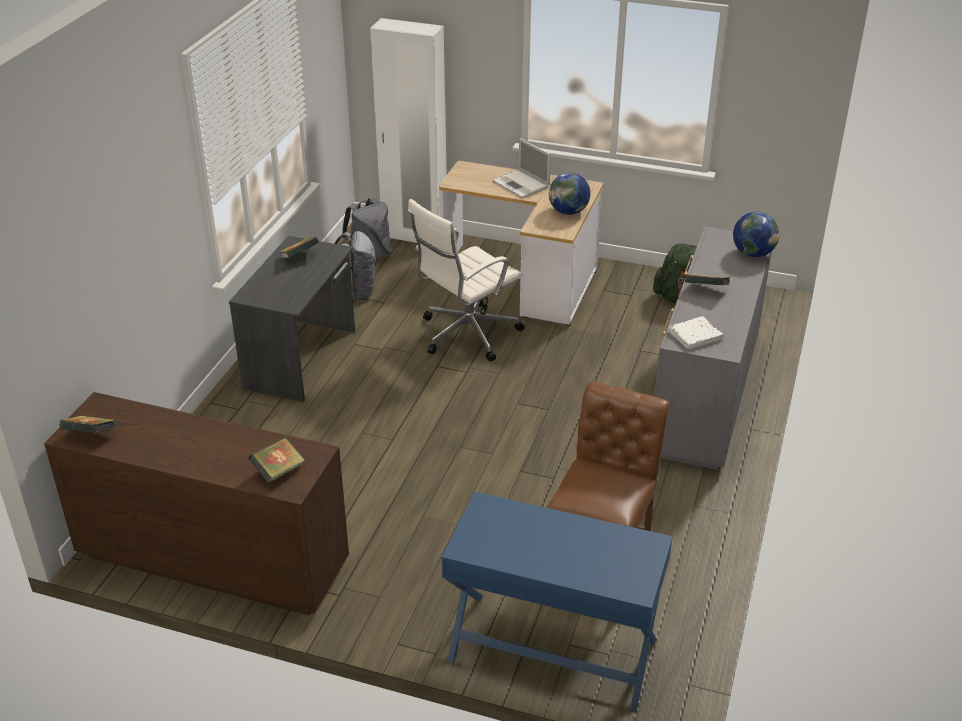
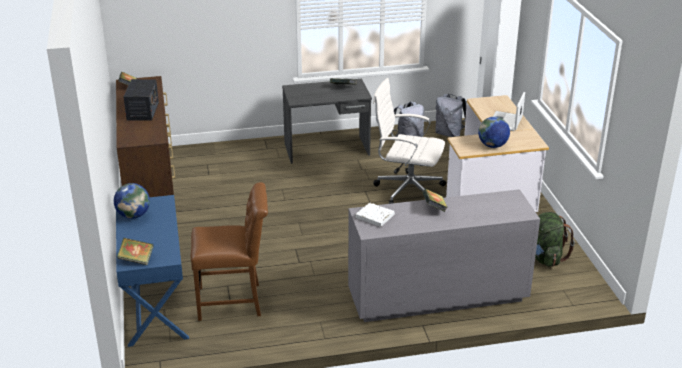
camera: 60 degrees right, 5 degrees down
(202, 444) = (142, 111): none -> radio
(278, 471) = (136, 134): book -> book (136, 259)
(753, 253) = (505, 215): globe -> globe (133, 215)

